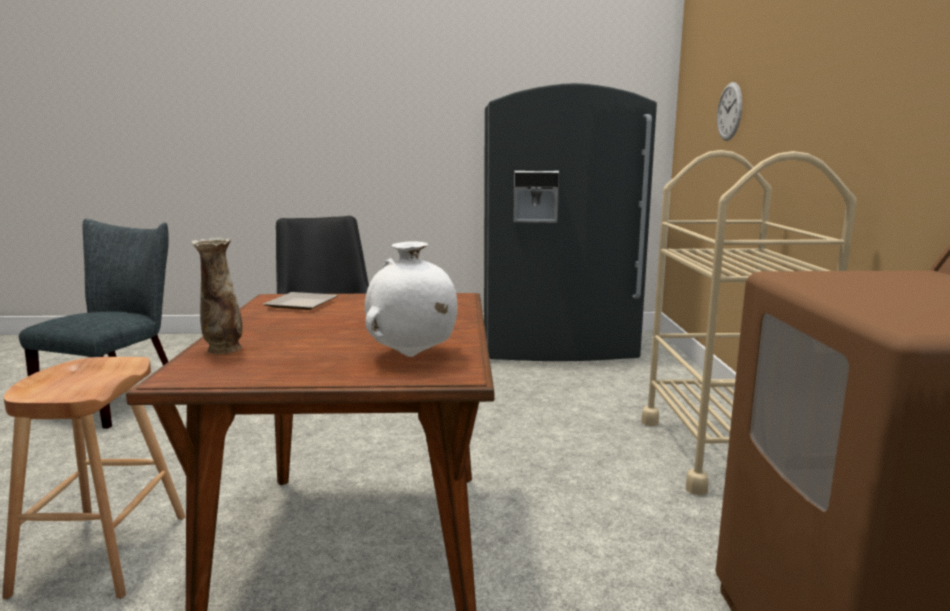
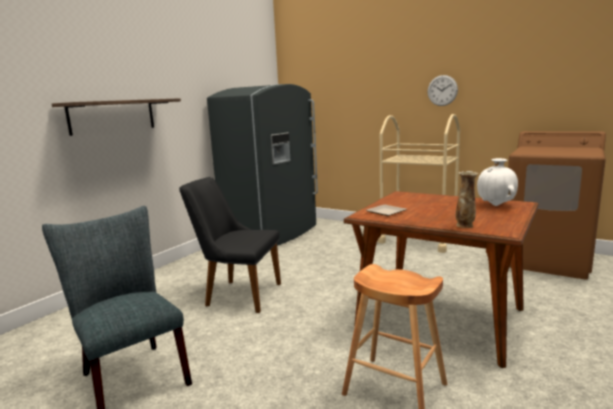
camera: 55 degrees left, 0 degrees up
(327, 127) = (112, 116): none -> shelf
(729, 111) = (343, 97): wall clock -> wall clock (442, 90)

